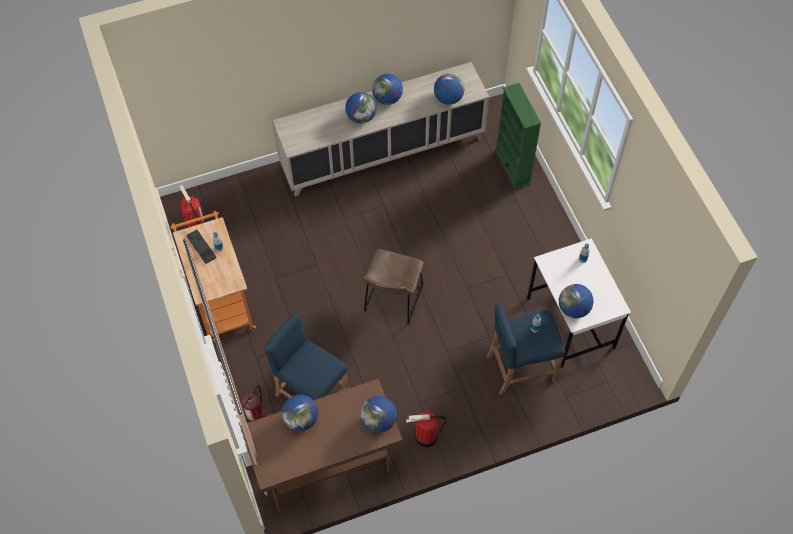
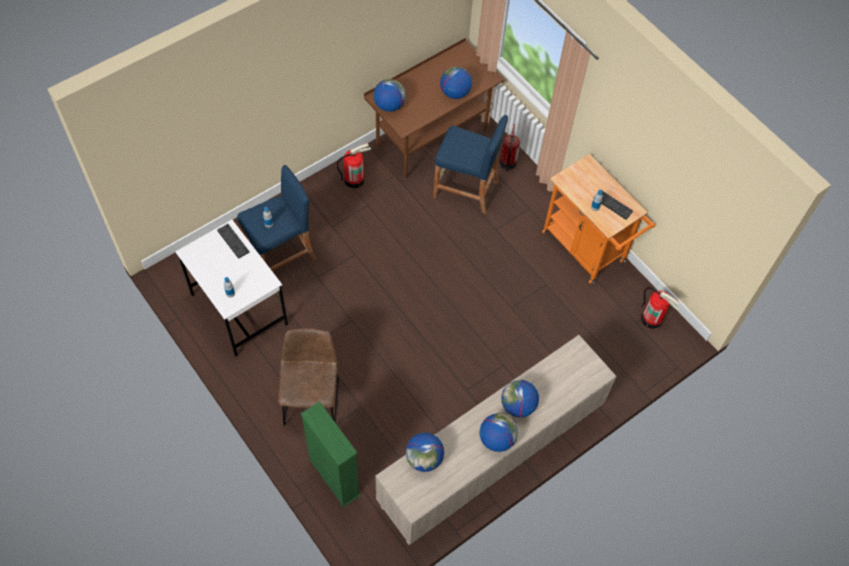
camera: 160 degrees right, 0 degrees up
(392, 301) = (422, 288): brown chair -> brown chair (311, 399)
(573, 309) = (233, 241): globe -> keyboard

